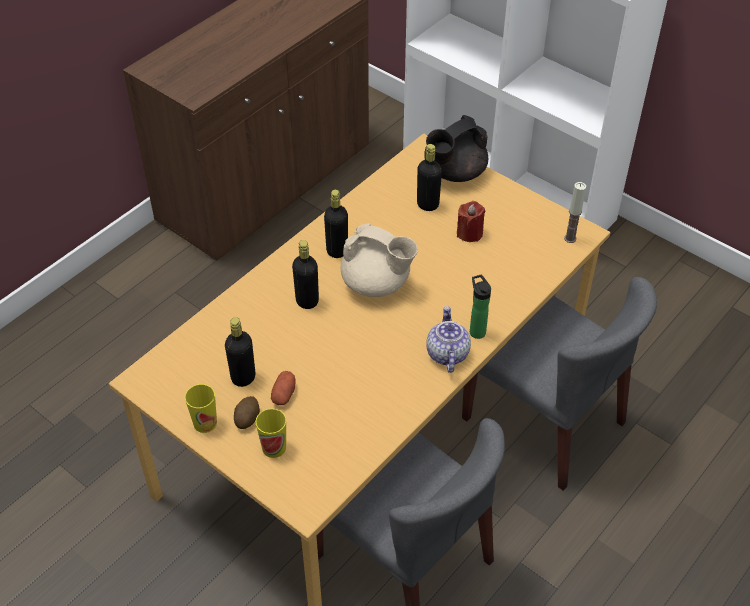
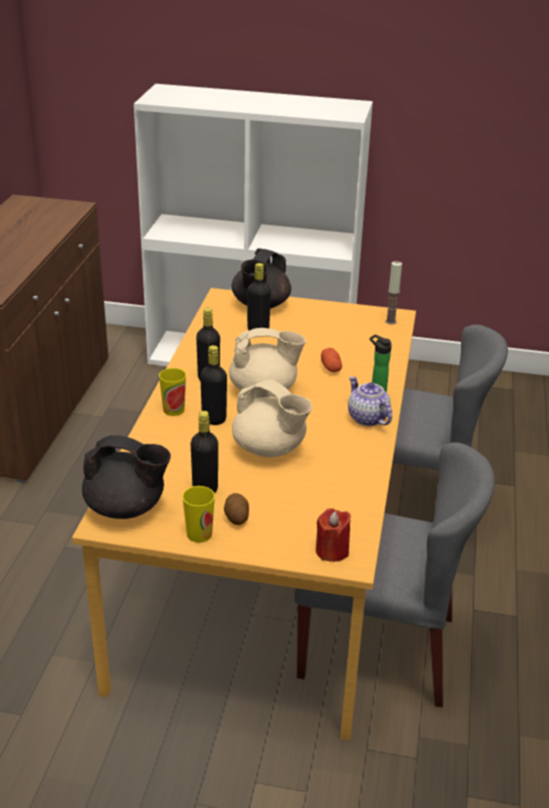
camera: 30 degrees left, 15 degrees down
(168, 370) = (126, 508): none -> black teapot
(274, 447) = (281, 529): cup -> cup (173, 410)
(284, 394) = (254, 489): potato -> potato (331, 367)
(330, 355) = (270, 449): none -> beige teapot
(469, 233) = (310, 338): red candle -> red candle (332, 551)

